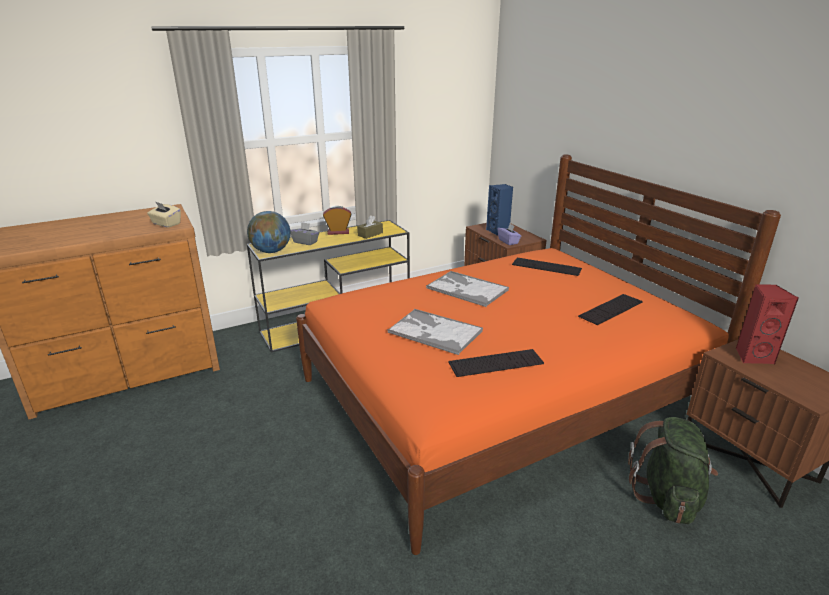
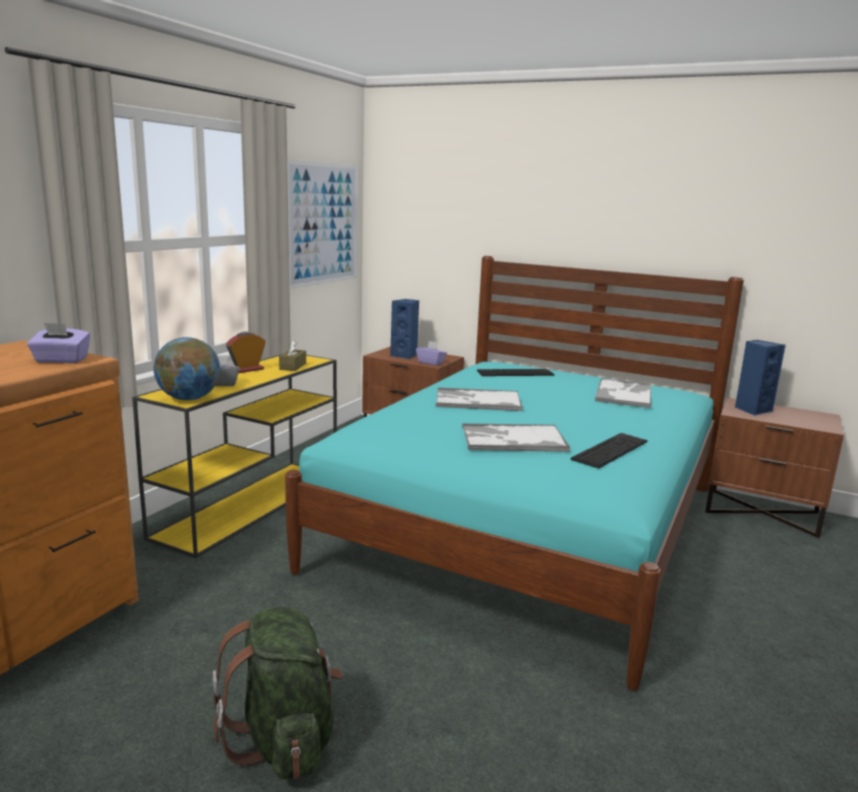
camera: 35 degrees left, 10 degrees down
(166, 224) = (61, 360): beige tissue box -> purple tissue box
(444, 118) = (323, 224): none -> picture
(500, 397) = (528, 525): orange bed -> turquoise bed
(611, 309) = (623, 394): keyboard -> tray
(667, 496) = (749, 557): green backpack -> green backpack (284, 739)
(752, 356) = (752, 410): red speaker -> blue speaker

